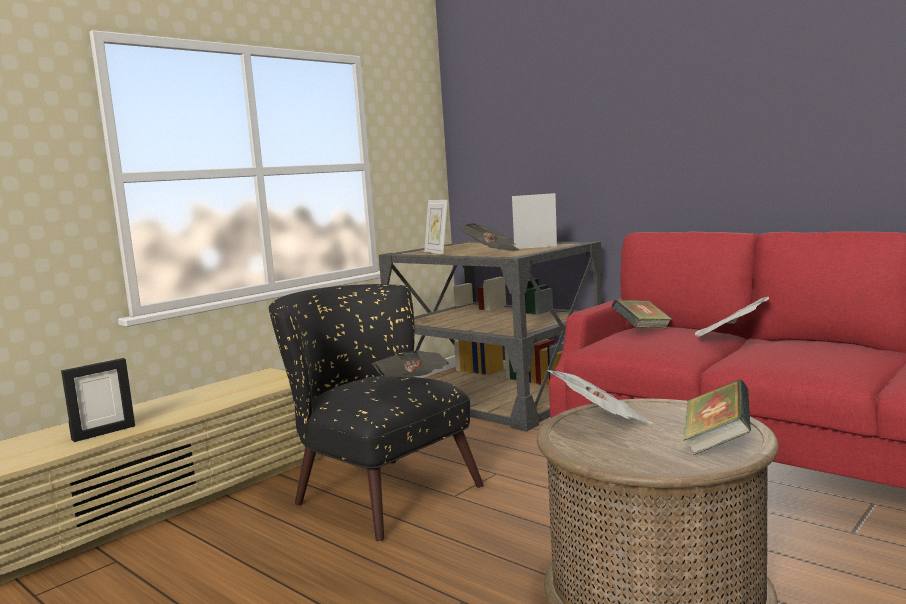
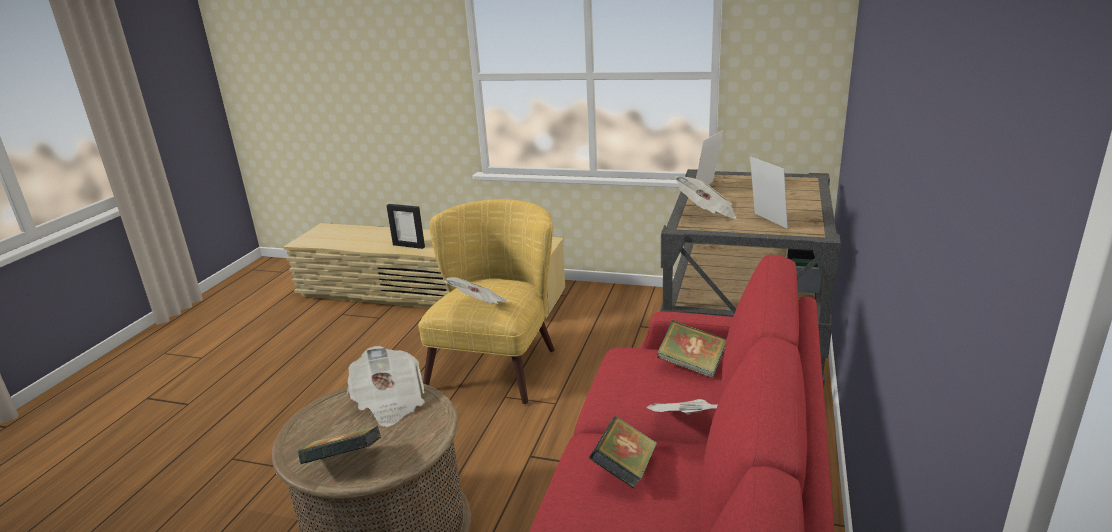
camera: 65 degrees right, 15 degrees up
(375, 491) = (498, 362): black armchair -> yellow armchair
(782, 353) = (624, 470): none -> book

